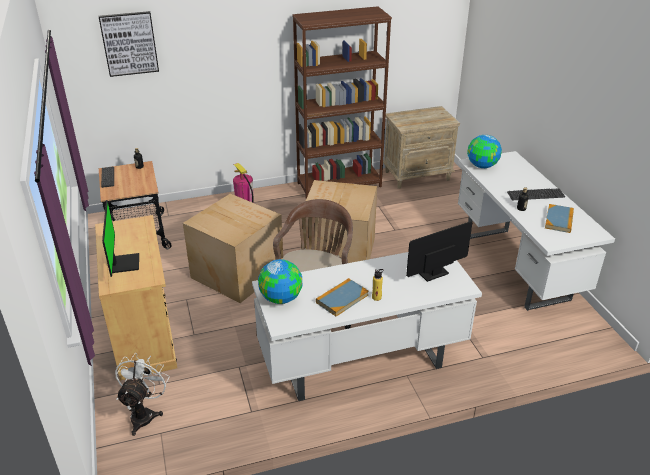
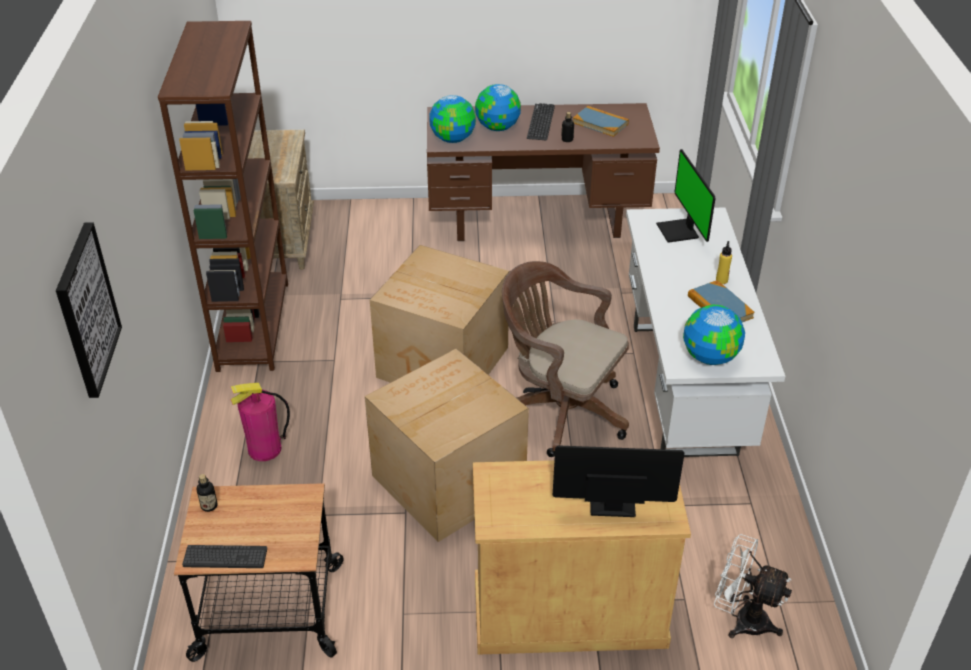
camera: 75 degrees left, 5 degrees up
(512, 179) = (497, 127): none -> globe
(516, 267) = (537, 221): white desk -> brown desk

